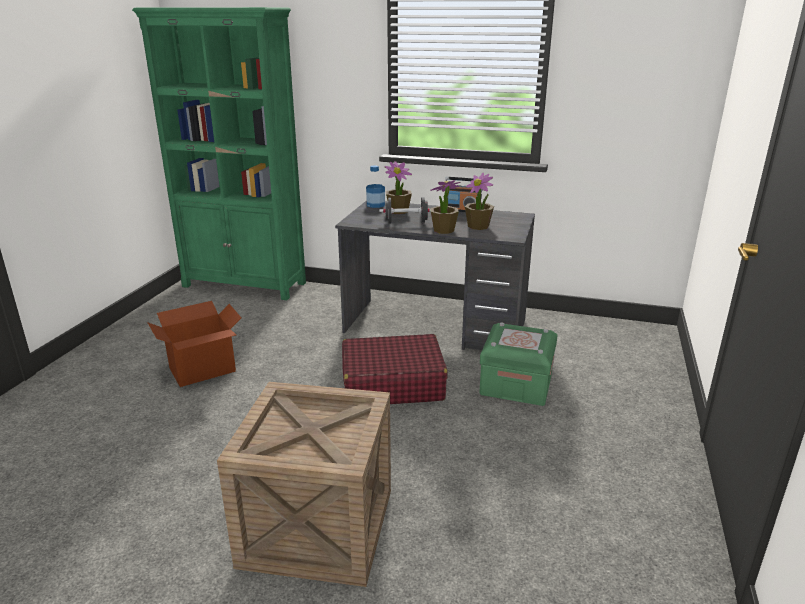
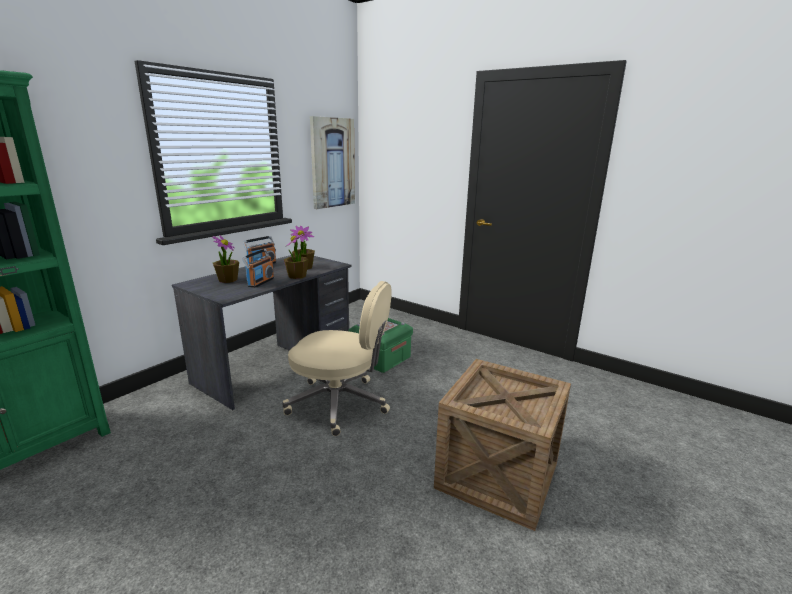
camera: 70 degrees left, 5 degrees down
(203, 370) = (200, 525): cardboard box -> none
(375, 205) = (195, 283): bottle -> none
(392, 384) = (340, 404): red suitcase -> beige office chair
(406, 222) = (260, 282): black dumbbell -> radio
(654, 97) = (332, 163): none -> picture

